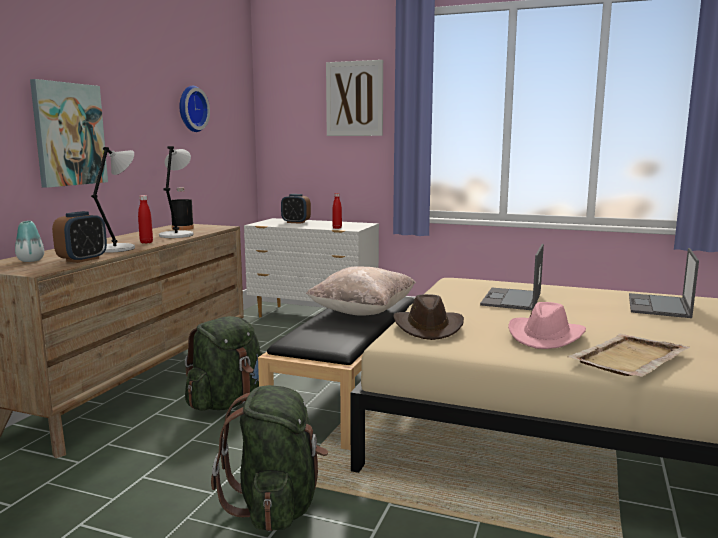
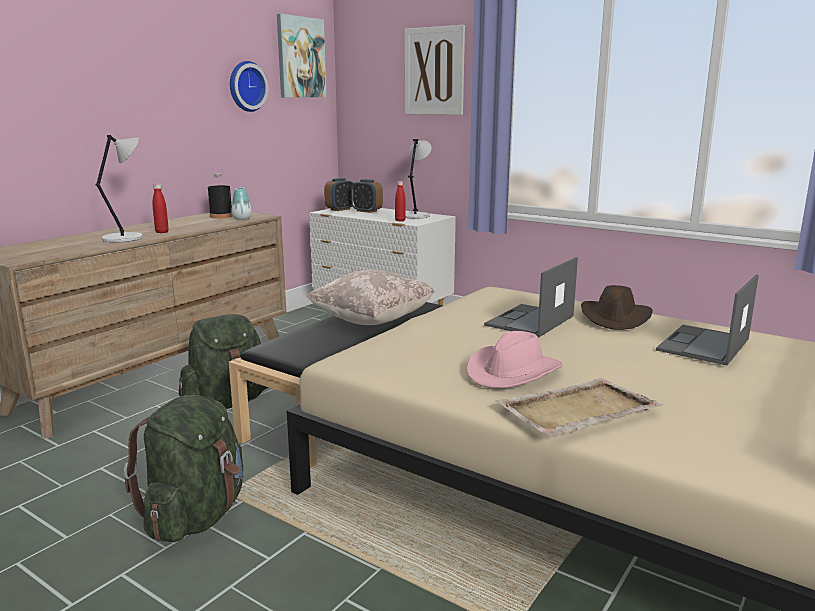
camera: 15 degrees right, 5 degrees up
(31, 260) = (32, 248): vase -> vase (242, 218)
(69, 134) = (89, 119): picture -> picture (300, 57)
(82, 259) = (76, 249): alarm clock -> alarm clock (340, 209)
(177, 235) = (203, 224): grey table lamp -> grey table lamp (415, 216)
(428, 327) = (394, 348): brown hat -> brown hat (615, 318)

